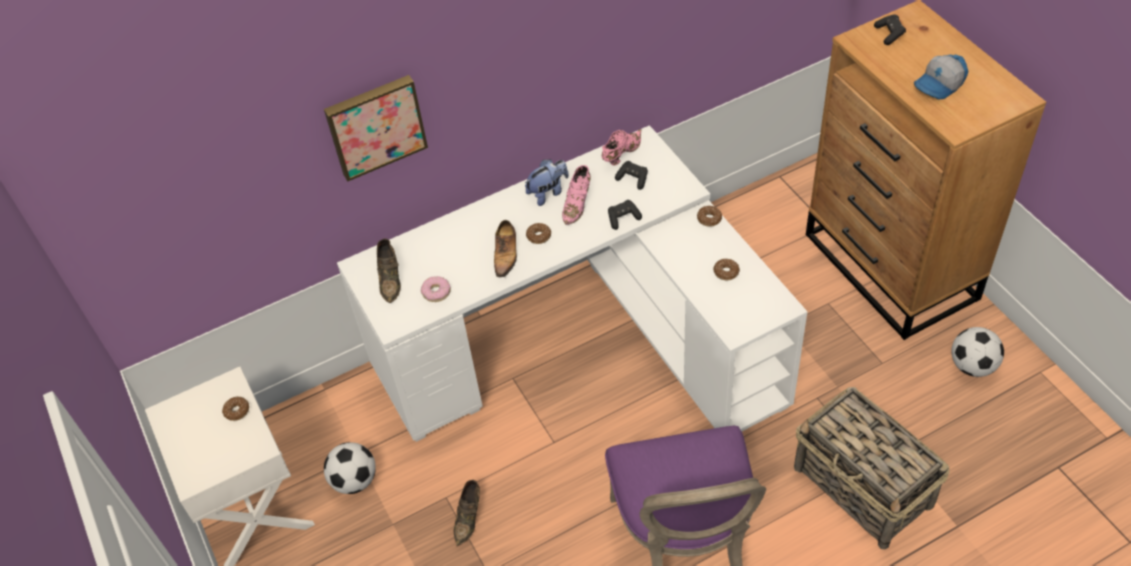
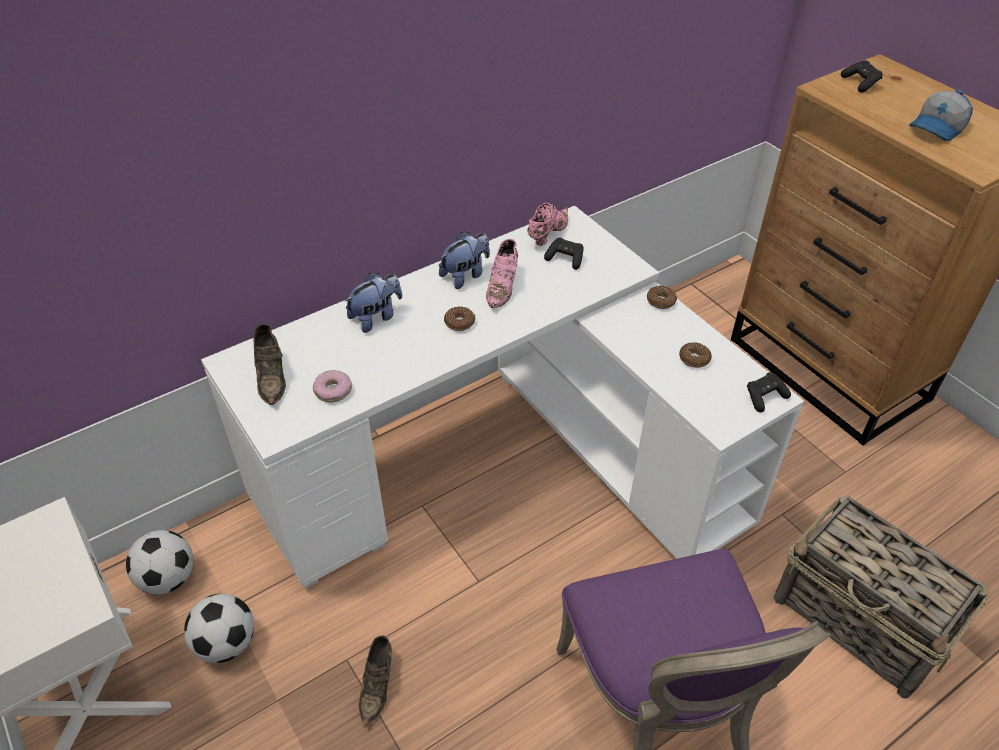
camera: 10 degrees left, 5 degrees down
(237, 411) = (55, 558): donut -> none
(375, 125) = (250, 165): picture -> none
(473, 230) = (376, 317): none -> plush toy
(506, 254) = (420, 344): shoe -> none
(623, 218) = (560, 300): black game controller -> black game controller (764, 397)
(972, 366) = (945, 471): football -> football (168, 578)

